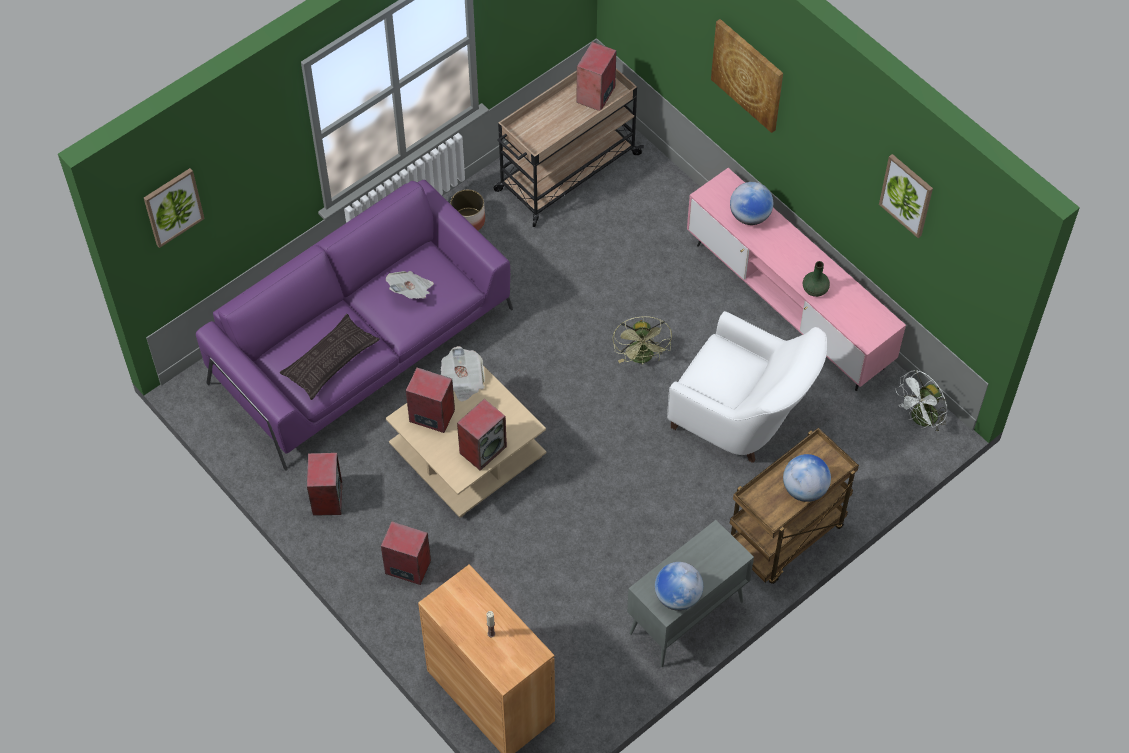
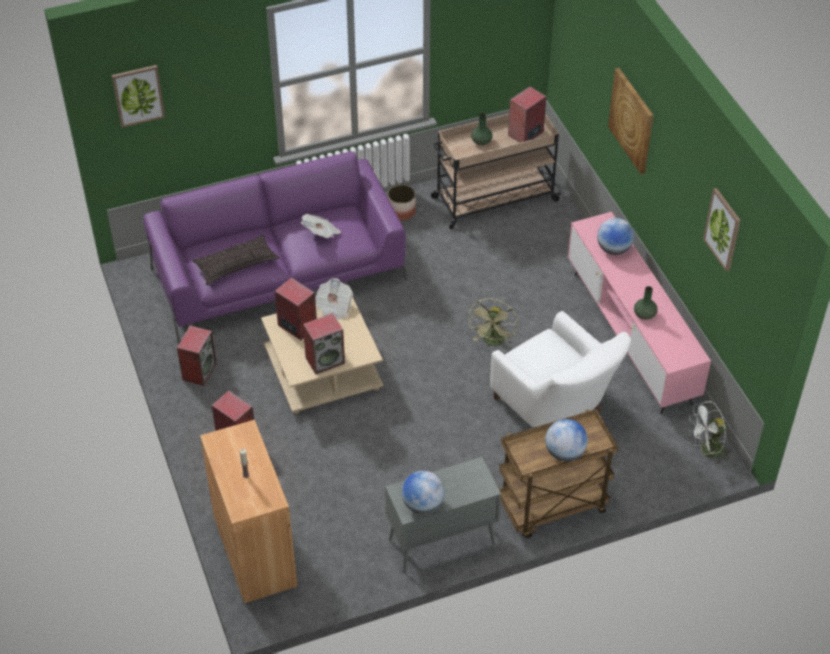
camera: 20 degrees right, 10 degrees down
(550, 120) = (481, 141): none -> green vase

